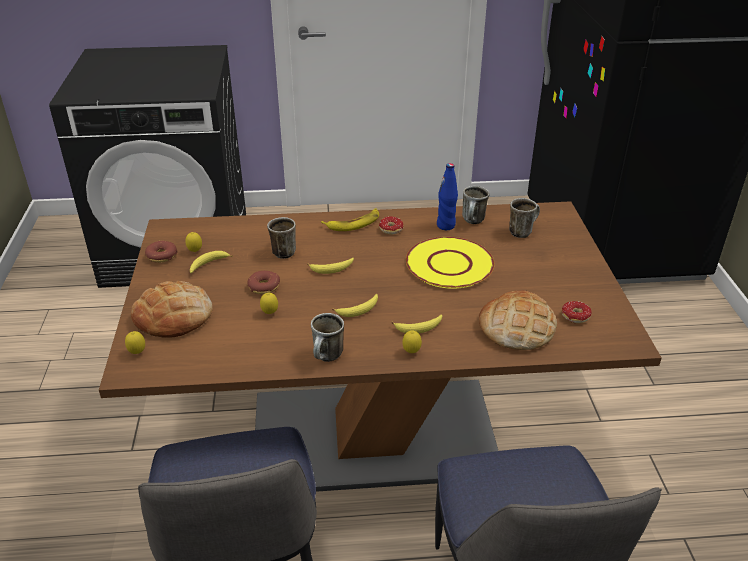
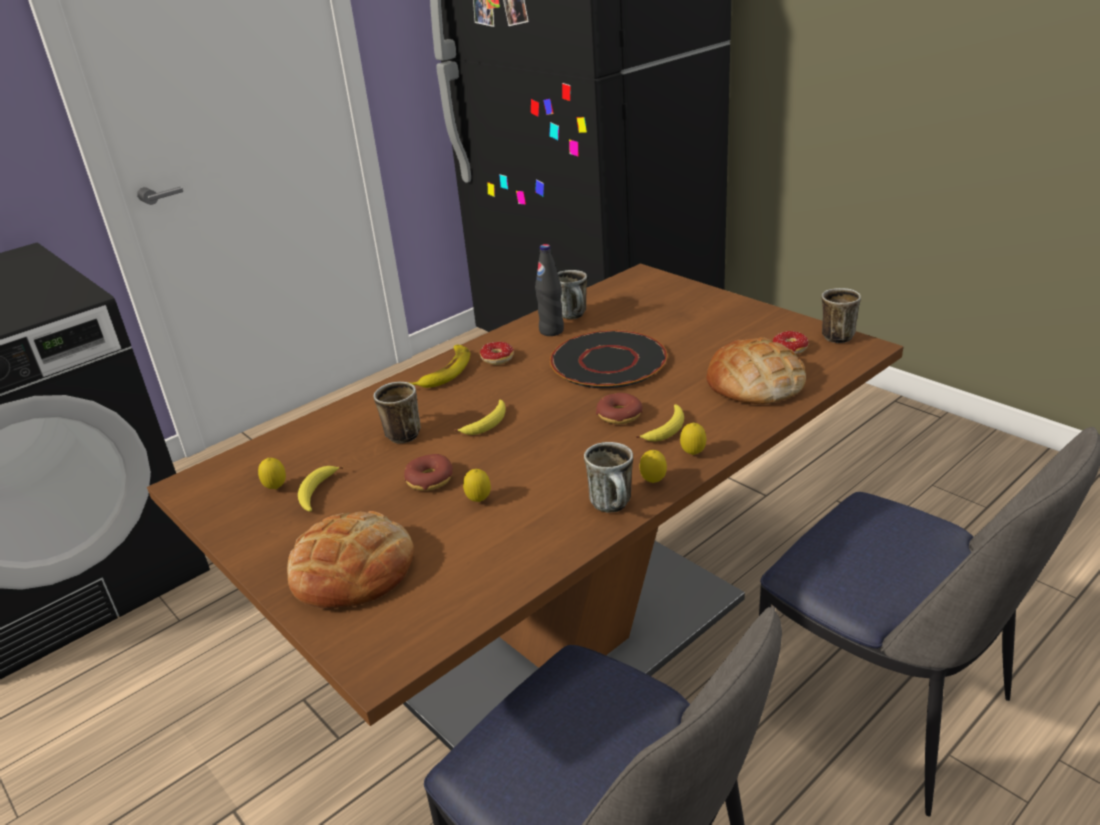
camera: 35 degrees left, 5 degrees down
(137, 353) = (362, 637): lemon -> lemon (653, 482)
(161, 256) = (231, 516): donut -> donut (619, 415)
(359, 310) = (577, 445): banana -> none
(446, 225) = (551, 331): blue bottle -> black bottle
(449, 265) = (609, 362): yellow plate -> black plate
(522, 231) = (634, 304): mug -> mug (836, 334)

